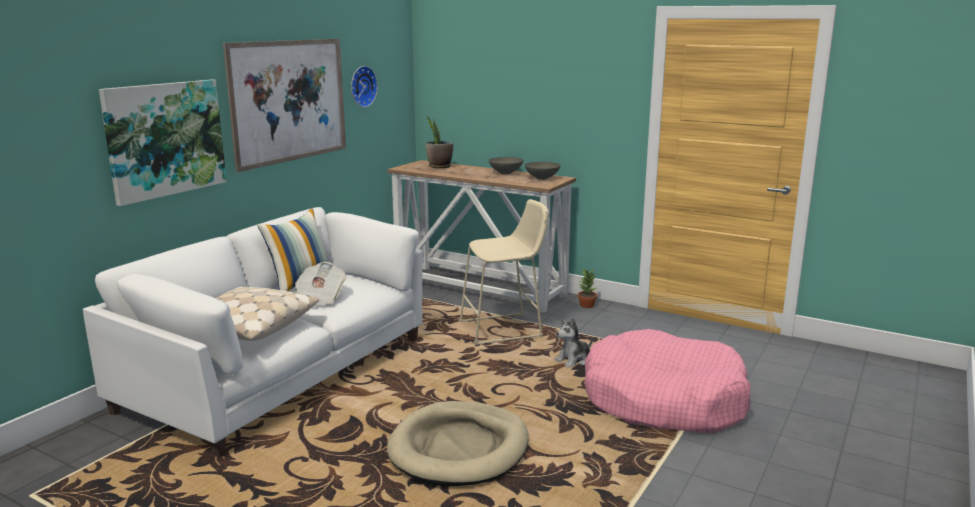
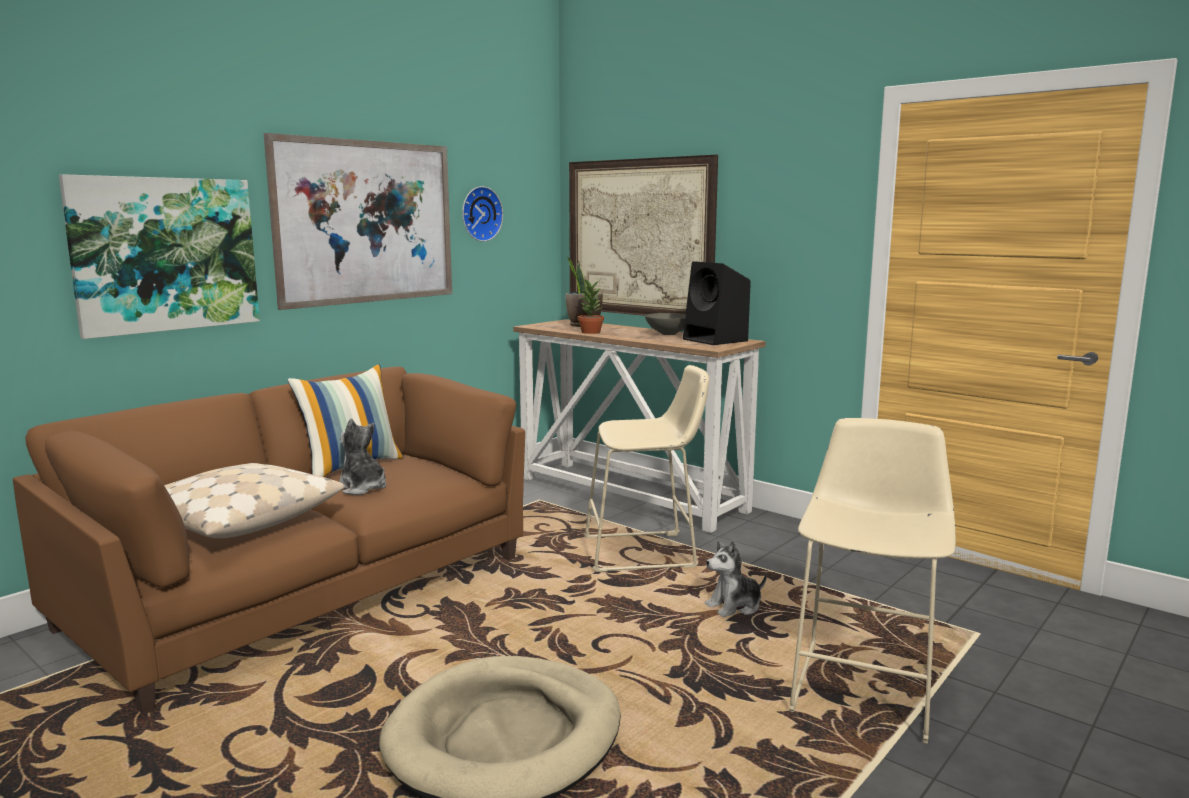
camera: 10 degrees right, 5 degrees down
(280, 373) = (305, 592): white sofa -> brown sofa
(319, 299) = (362, 488): newspaper -> plush toy
(478, 101) = (638, 238): none -> picture
(542, 178) = (716, 340): grey bowl -> black speaker
(586, 305) = (776, 526): potted plant -> potted plant (590, 332)
(663, 400) = (866, 685): pink dog bed -> beige stool

